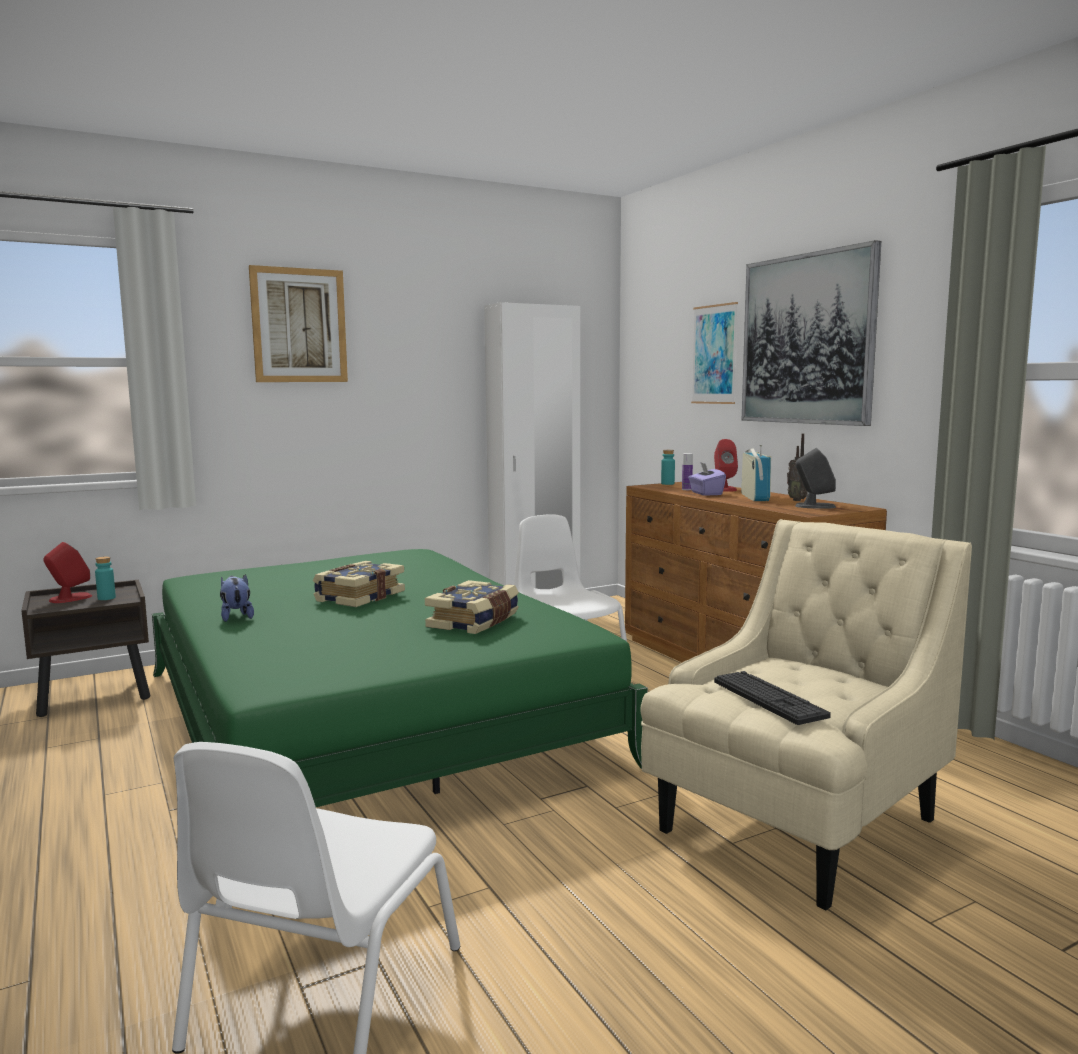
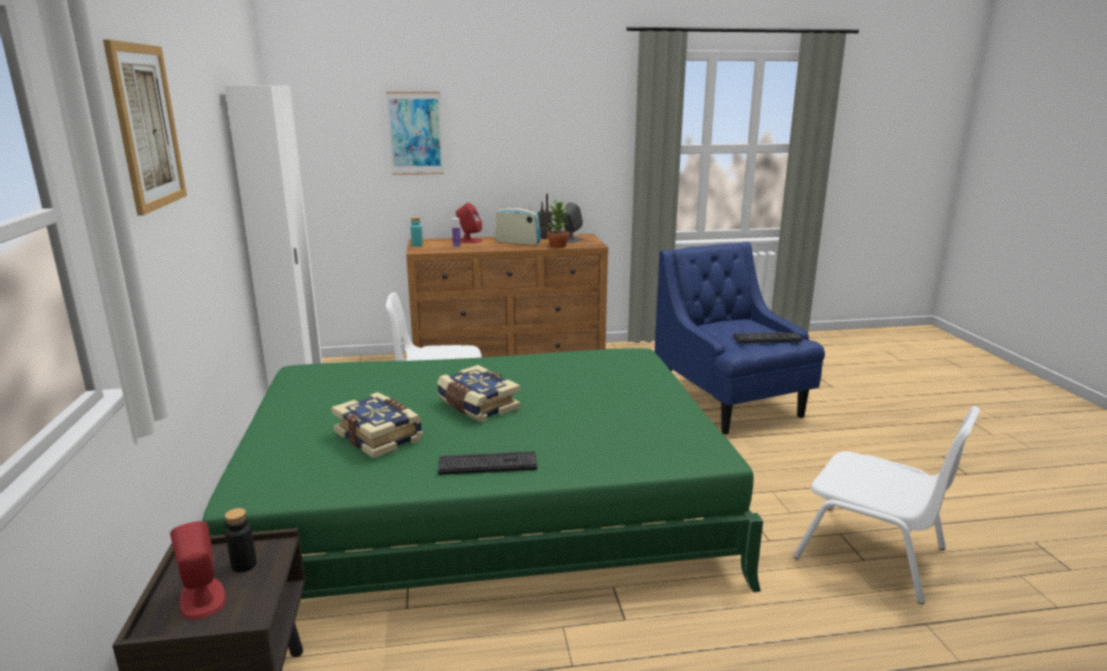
camera: 70 degrees left, 10 degrees up
(106, 598) = (244, 565): turquoise bottle -> black bottle
(236, 617) = (487, 464): plush toy -> keyboard
(475, 622) = (587, 377): book -> book (380, 436)
(706, 493) = (484, 246): purple tissue box -> none
(767, 506) = (558, 246): none -> potted plant
(796, 826) = (730, 403): beige armchair -> blue armchair
(807, 339) = (514, 125): picture -> none

